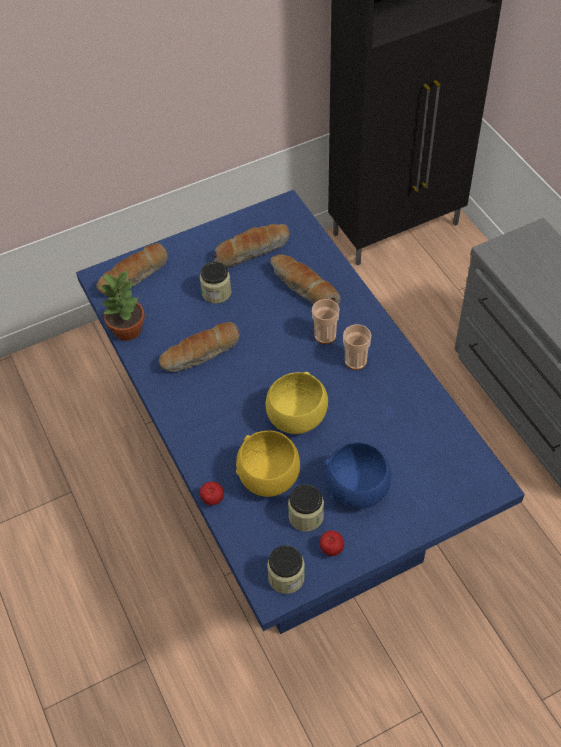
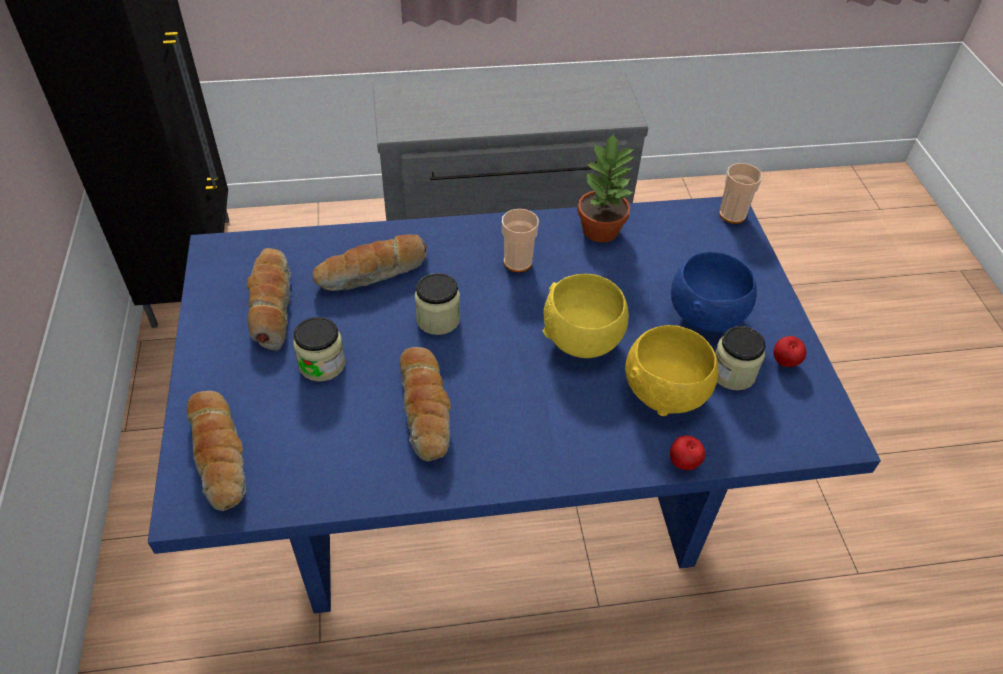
camera: 75 degrees left, 5 degrees down
(128, 330) = (327, 493): potted plant -> potted plant (601, 230)
(286, 577) = (816, 417): jar -> jar (438, 319)
(325, 335) = (463, 277): cup -> cup (732, 214)

